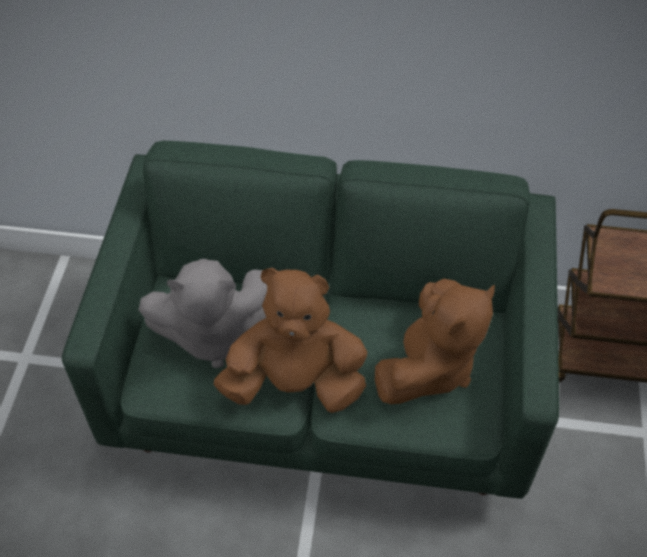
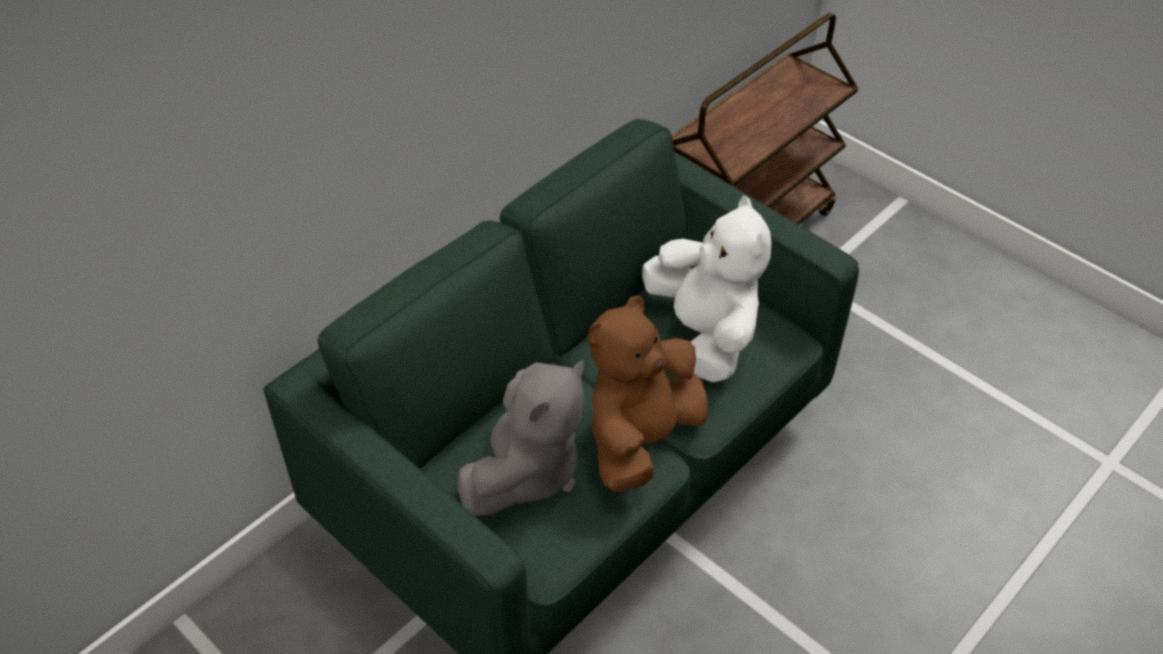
camera: 55 degrees left, 5 degrees down
(428, 367) = (704, 334): brown plush toy -> white plush toy

